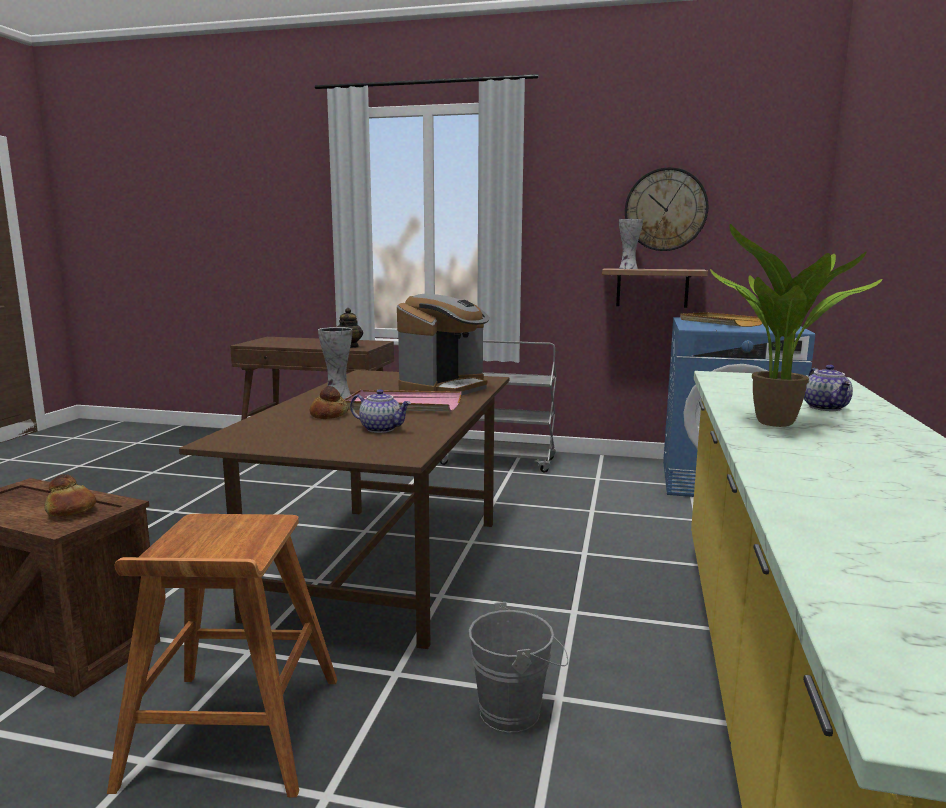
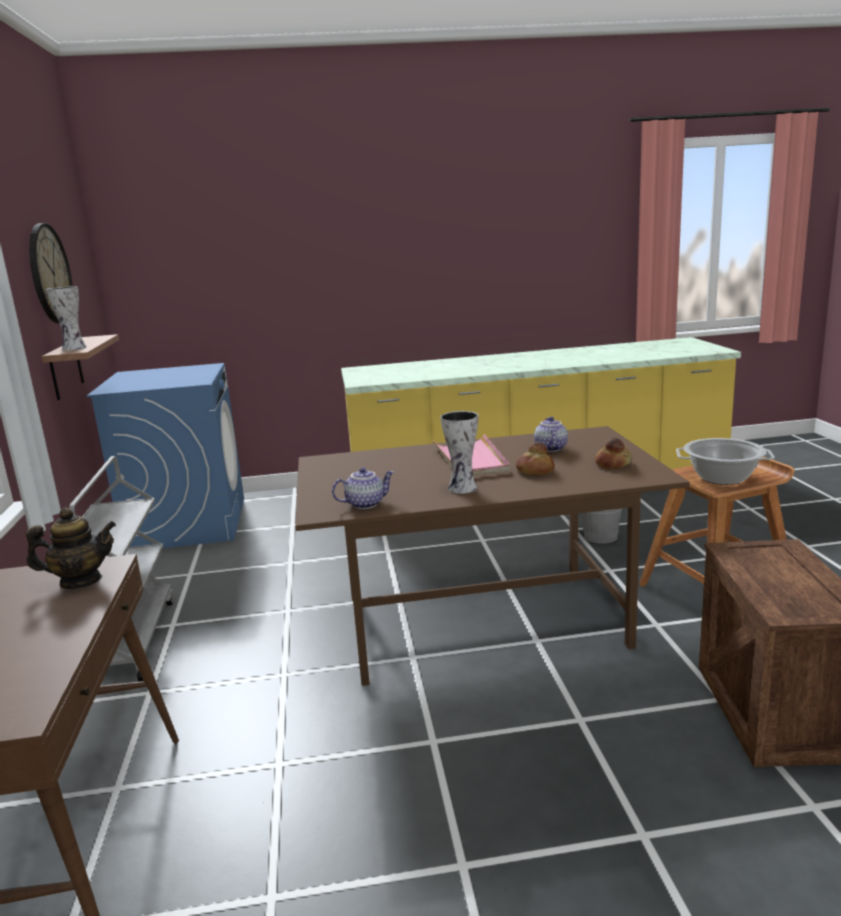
camera: 110 degrees left, 5 degrees up
(70, 510) = (768, 559): bread -> bread (613, 464)
(213, 534) = (722, 478): none -> cooking pot
(444, 389) = (384, 463): coffee machine -> none
(720, 322) = (147, 381): beige tray -> none
(777, 425) = (497, 367): potted plant -> none
(826, 408) = (445, 365): teapot -> teapot (365, 504)

